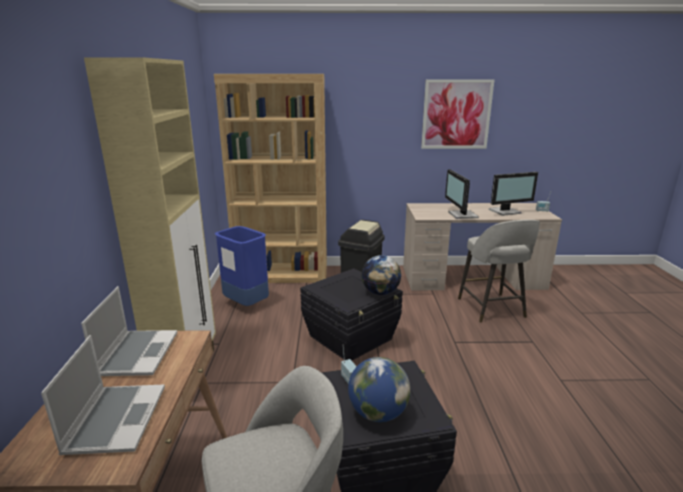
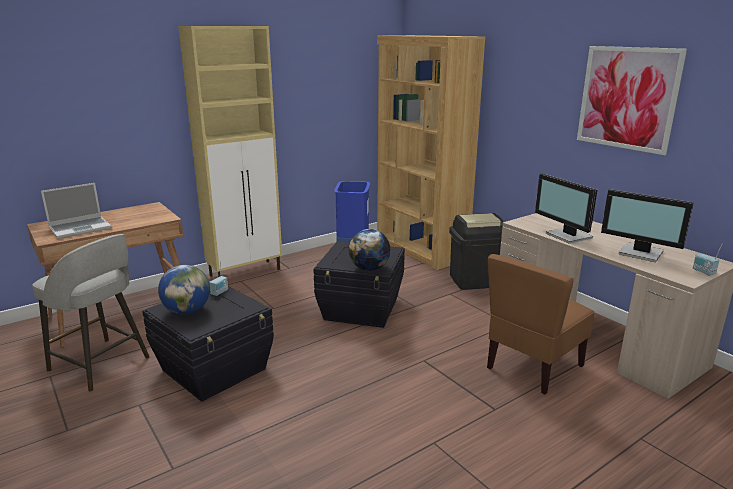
camera: 55 degrees right, 0 degrees up
(137, 354) = (141, 214): laptop -> none
(461, 215) = (568, 236): monitor -> monitor turned 75 degrees counterclockwise
(492, 309) = (533, 366): grey stool -> brown chair

